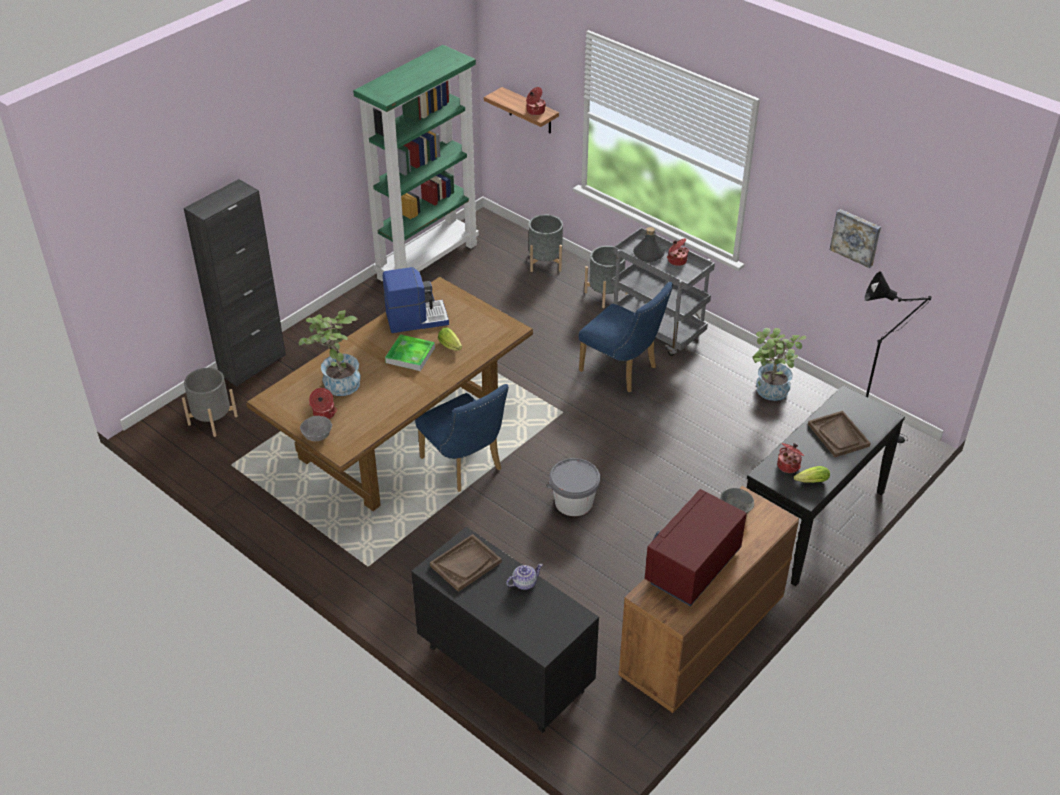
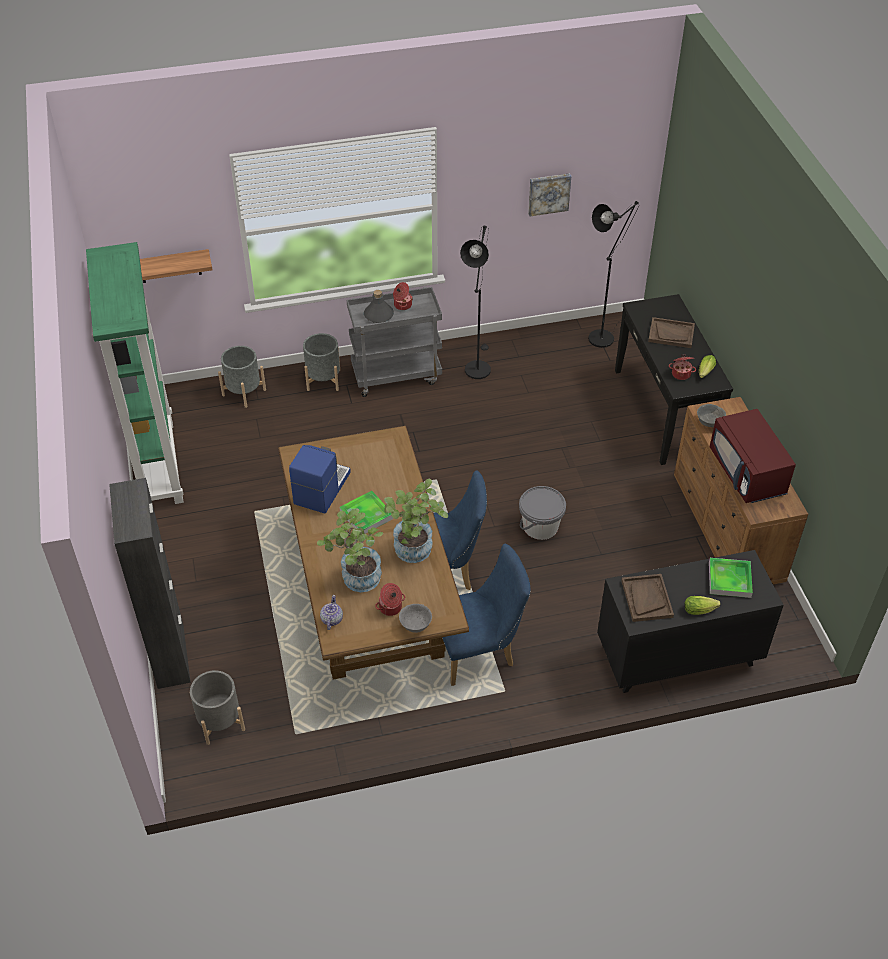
camera: 55 degrees left, 5 degrees up
(451, 346) = (380, 484): lettuce -> lettuce (701, 610)
(524, 583) = (692, 574): teapot -> teapot (331, 619)
(535, 111) = (190, 261): cooking pot -> none
(541, 613) = (729, 580): none -> tray
(623, 371) = (423, 420): blue chair -> blue chair (480, 652)
(725, 371) = (477, 366): none -> black floor lamp
(769, 393) = (522, 357): potted plant -> potted plant (415, 553)

